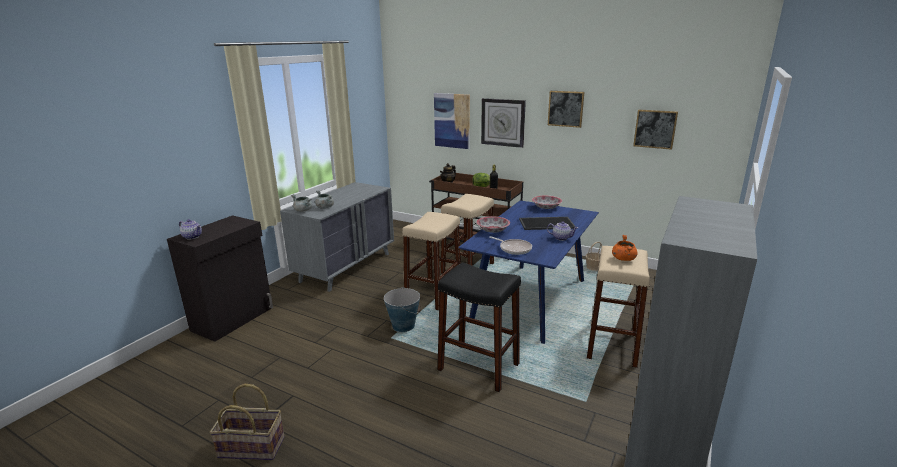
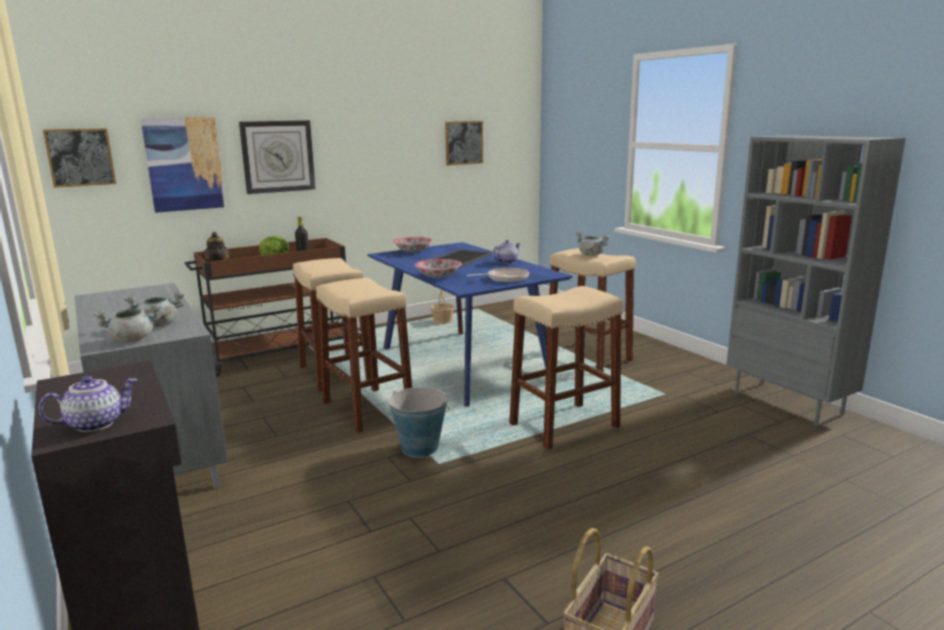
camera: 60 degrees left, 5 degrees down
(478, 367) = (564, 425): black stool -> beige stool
(565, 108) = (365, 127): picture -> picture (80, 157)
(623, 258) = (591, 255): orange cooking pot -> grey cooking pot

